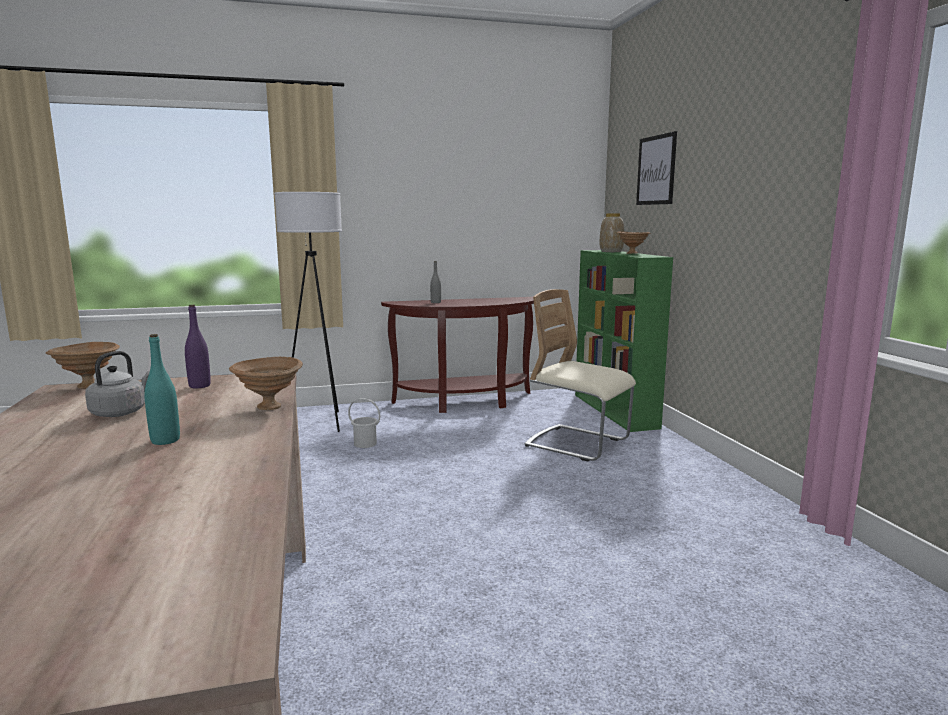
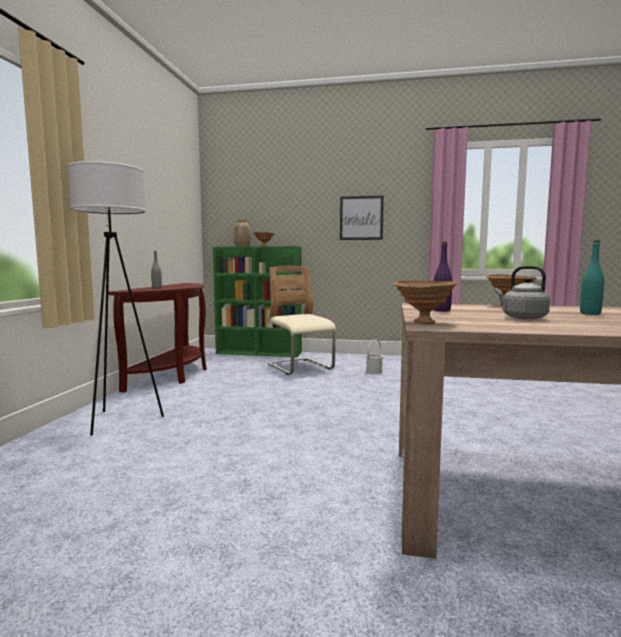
camera: 65 degrees left, 5 degrees down
(365, 443) = (211, 411): white bucket -> white bucket (373, 372)
(577, 444) = (300, 367): beige chair -> beige chair turned 90 degrees clockwise
(656, 170) = (269, 194): picture -> picture (361, 218)

